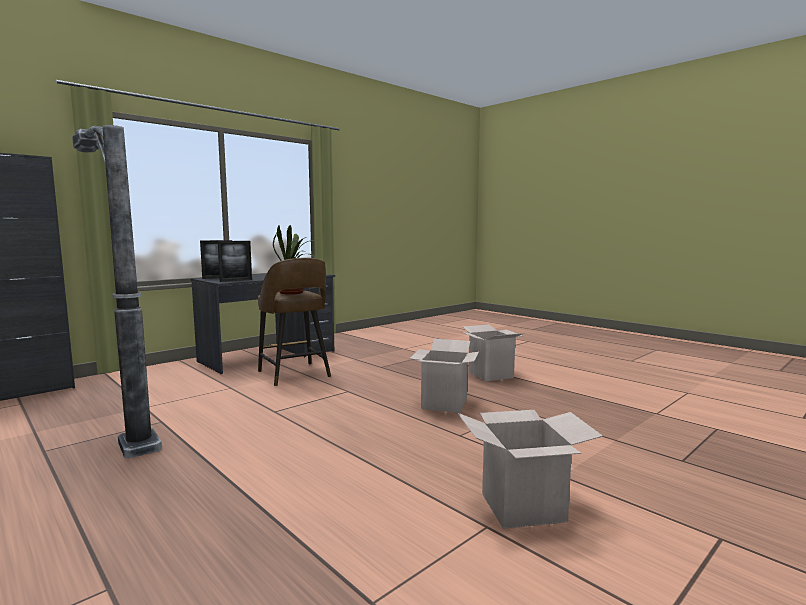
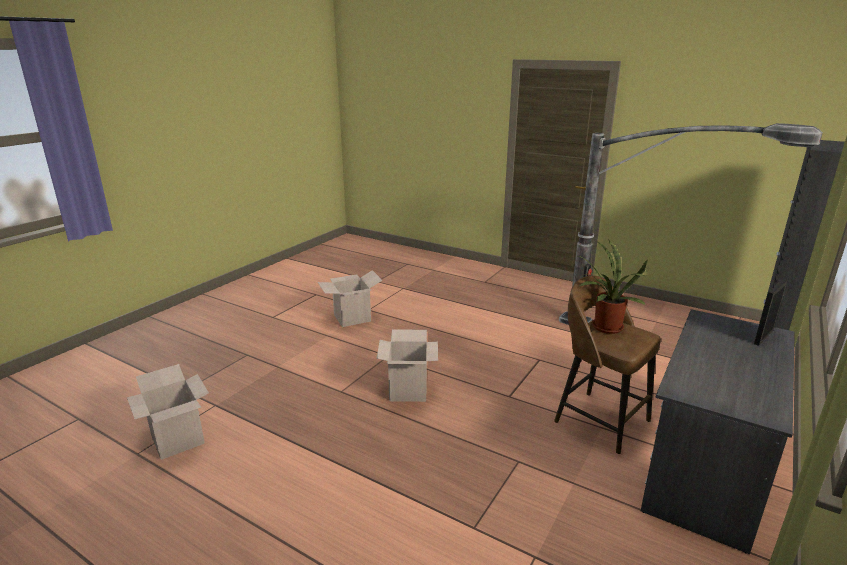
camera: 165 degrees right, 15 degrees up
(236, 280) = (705, 325): picture frame -> none
(490, 374) = (365, 463): cardboard box -> cardboard box (177, 439)

